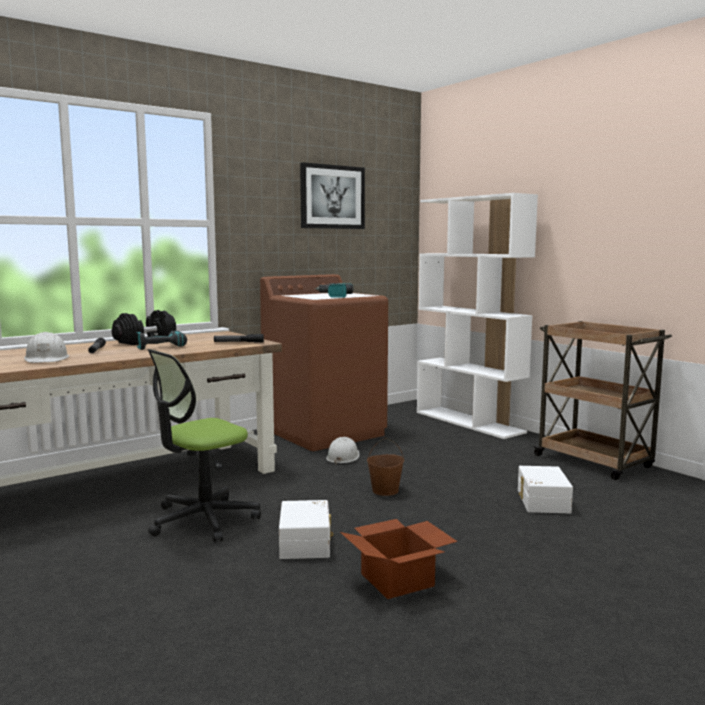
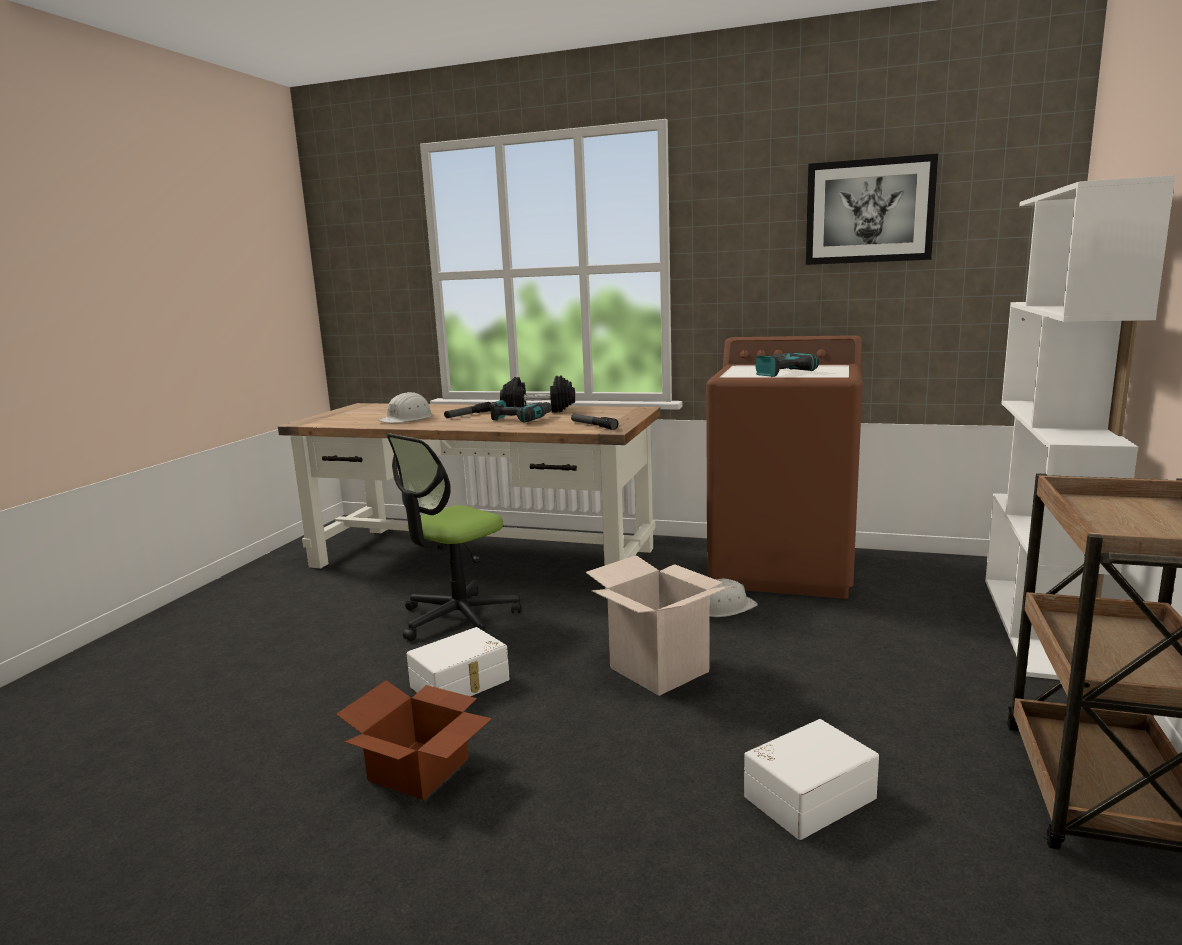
camera: 55 degrees right, 5 degrees up
(203, 520) = (458, 619): office chair -> office chair turned 60 degrees counterclockwise
(385, 491) = (659, 669): brown bucket -> cardboard box

